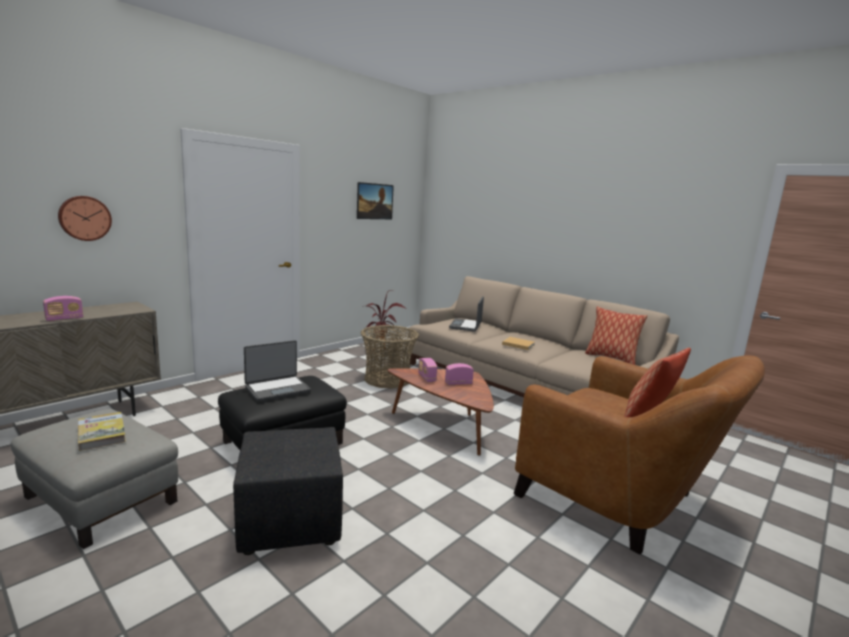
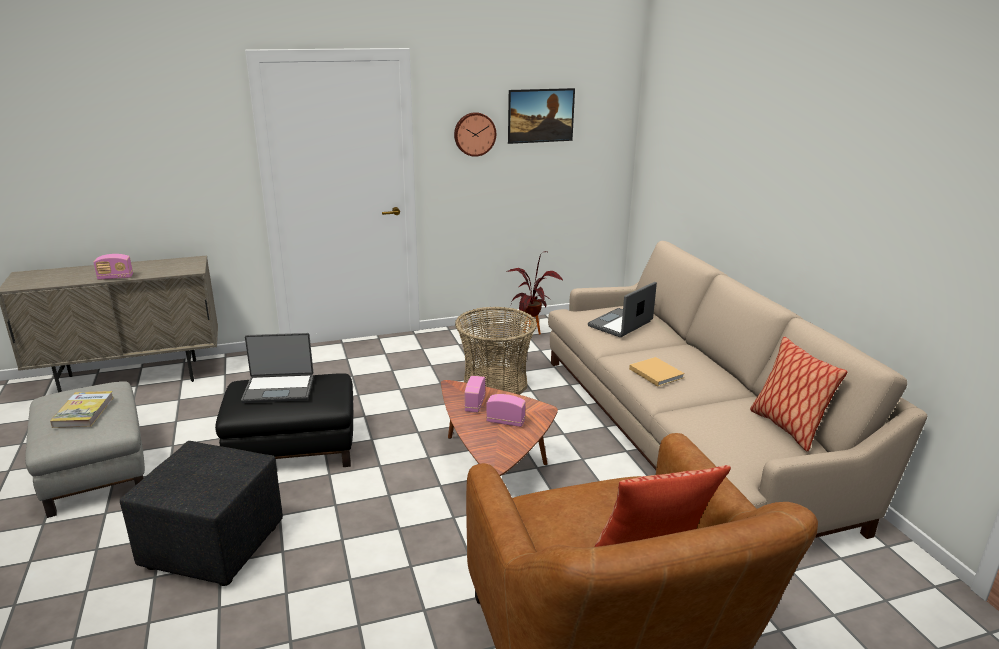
camera: 30 degrees right, 10 degrees up
(84, 218) = (146, 165): wall clock -> wall clock (474, 134)

